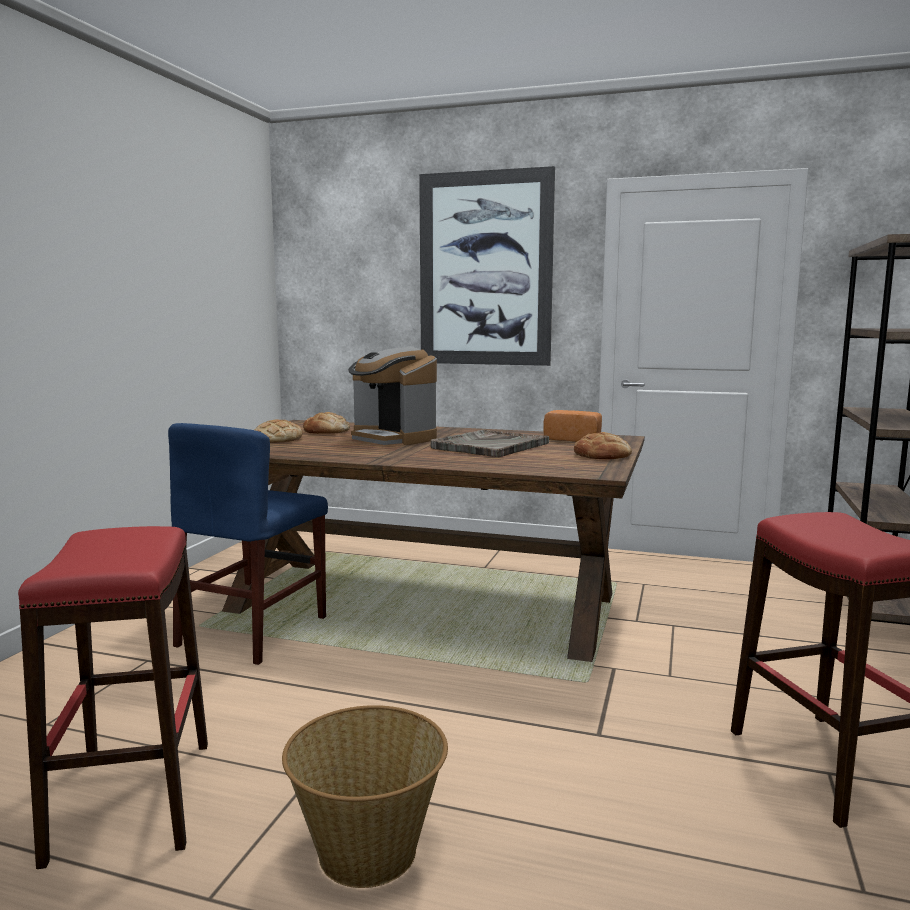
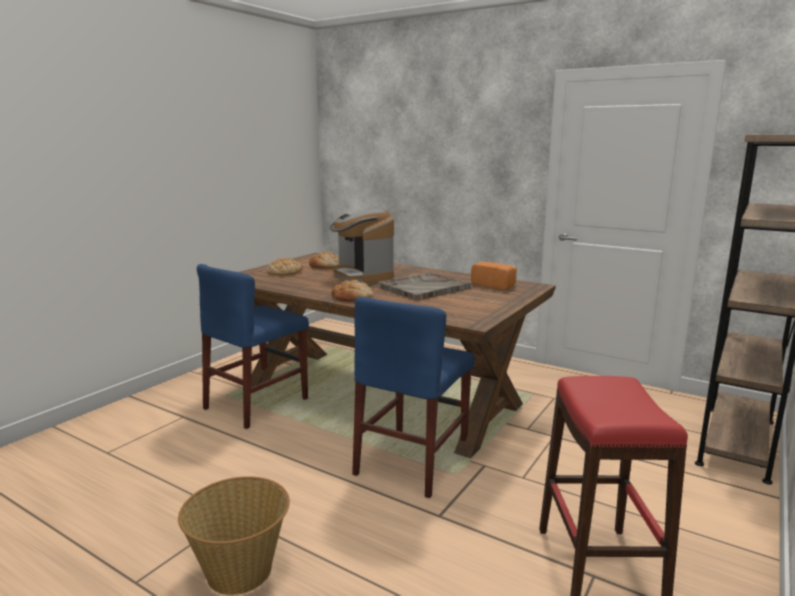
camera: 15 degrees right, 5 degrees up
(132, 799) = (127, 510): red stool -> none
(485, 269) = (461, 142): picture -> none
(519, 675) = (412, 461): none -> blue chair
(602, 455) = (497, 304): bread -> bread (352, 297)

